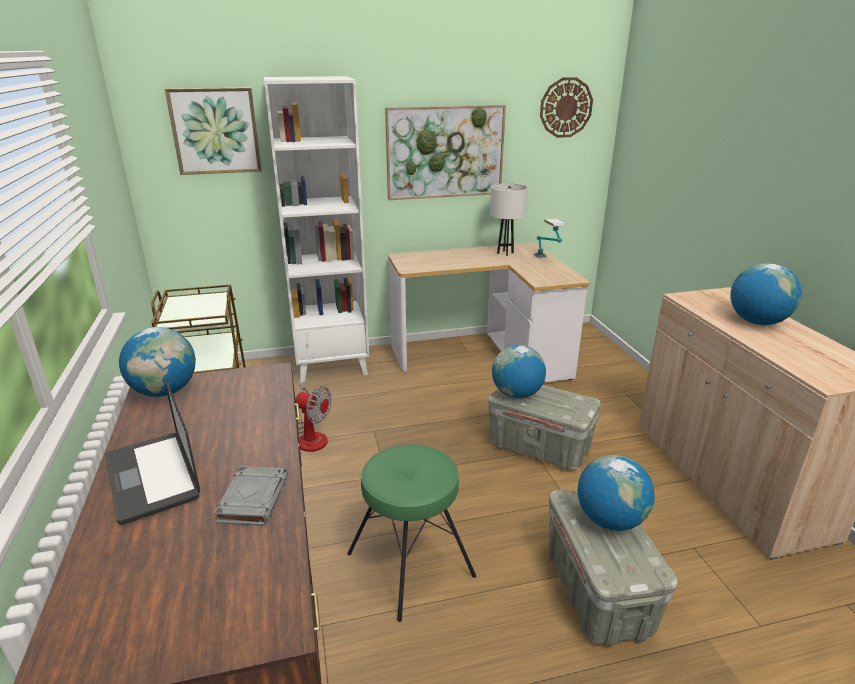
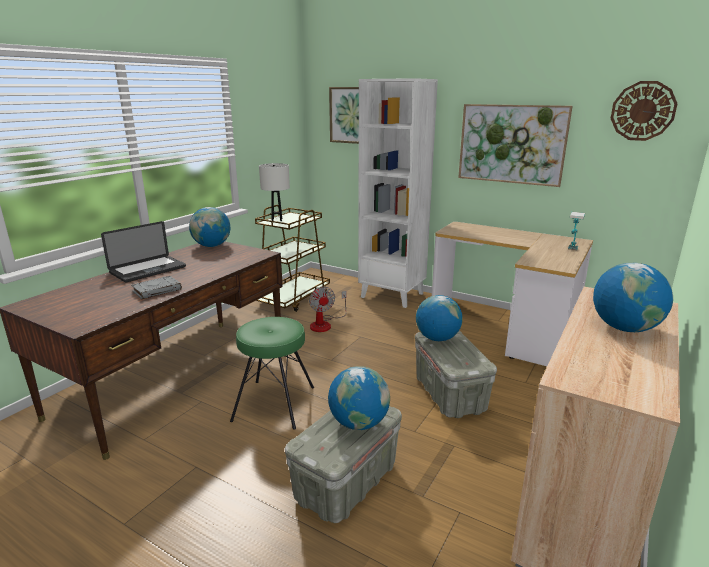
camera: 45 degrees right, 5 degrees down
(152, 477) = (148, 270): laptop -> laptop turned 150 degrees counterclockwise
(505, 253) = (545, 240): white table lamp -> white table lamp (277, 219)

